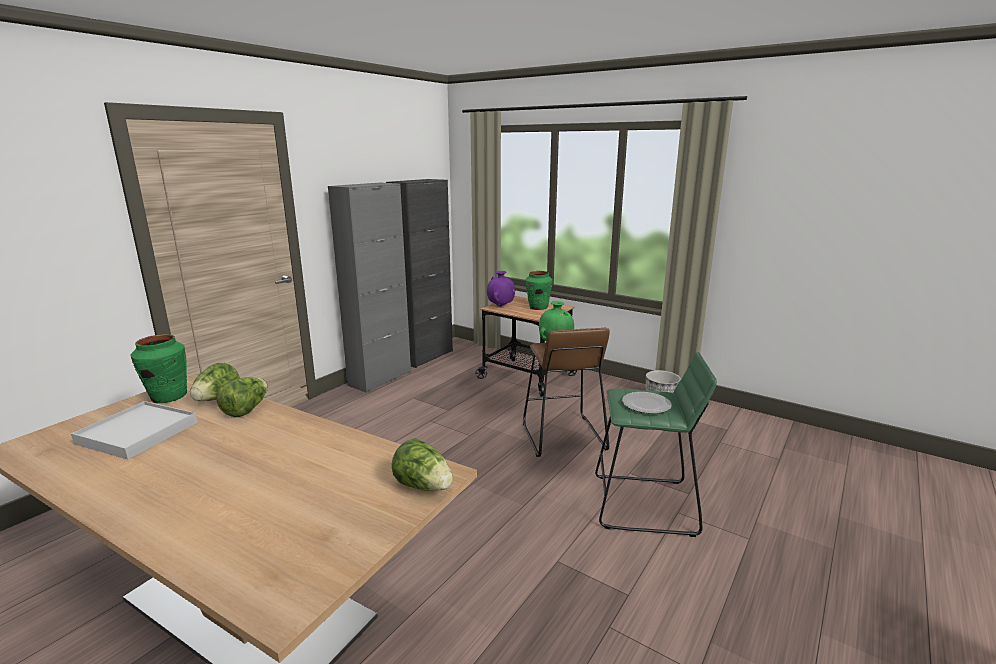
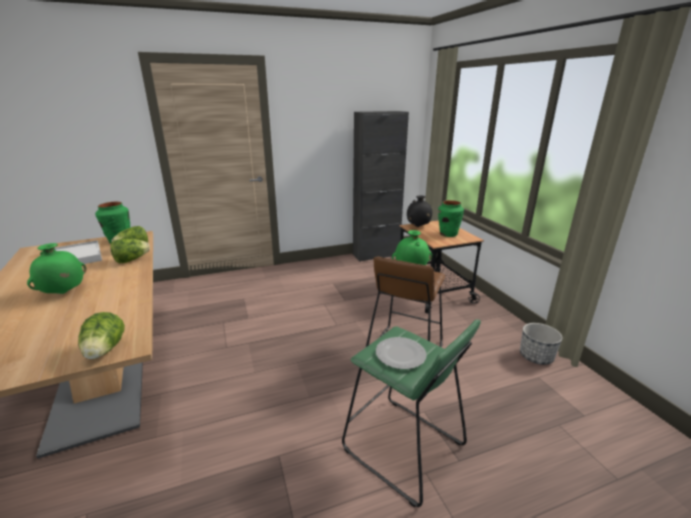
camera: 35 degrees right, 5 degrees up
(229, 467) = (63, 293): none -> green vase
(380, 378) = (328, 263): grey cabinet -> none
(500, 306) = (418, 226): purple vase -> black vase

